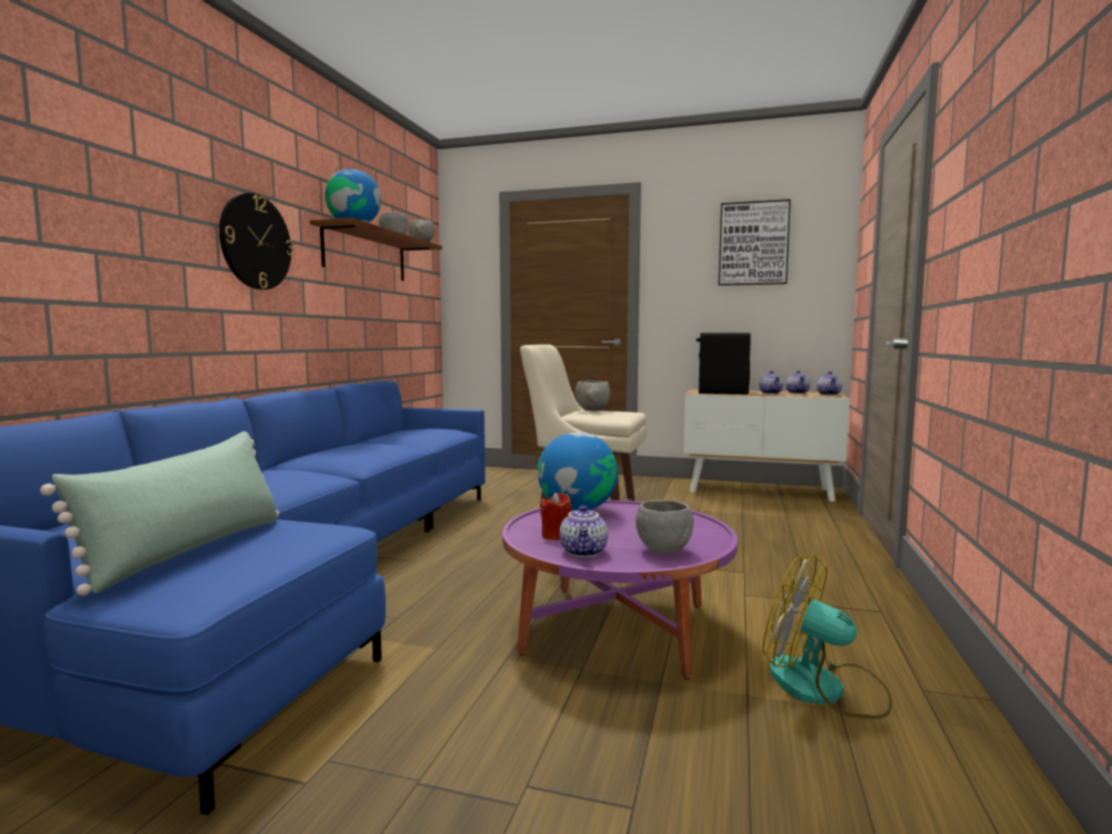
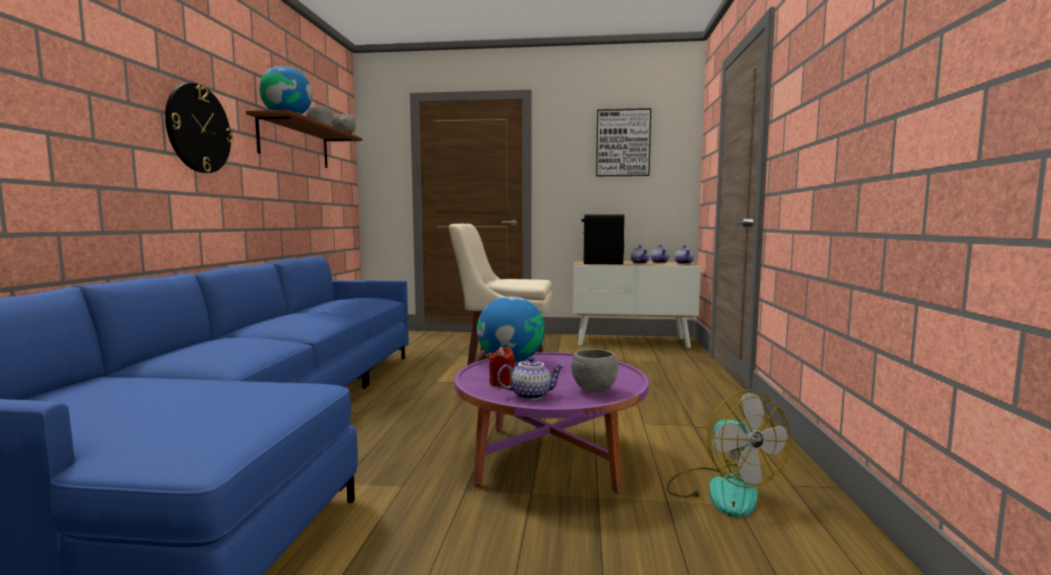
camera: 10 degrees left, 0 degrees up
(190, 550) = (182, 412): green pillow -> none
(584, 552) = (531, 395): teapot -> teapot turned 90 degrees counterclockwise
(592, 410) = (508, 279): grey bowl -> none
(824, 688) = (722, 490): fan -> fan turned 135 degrees counterclockwise

